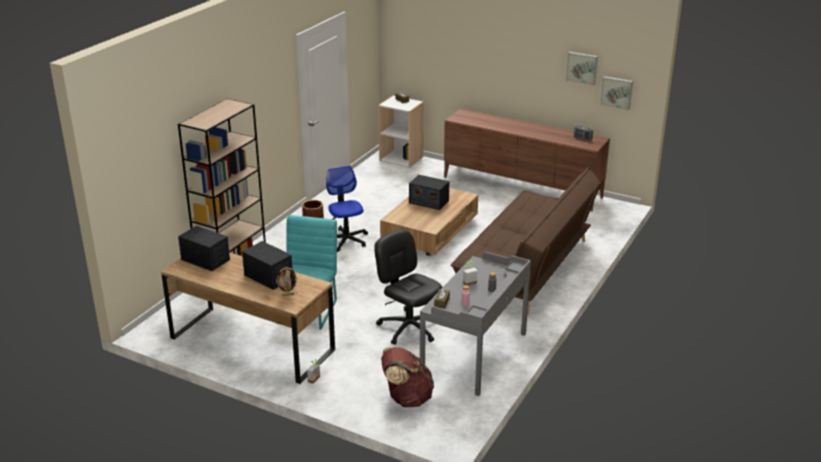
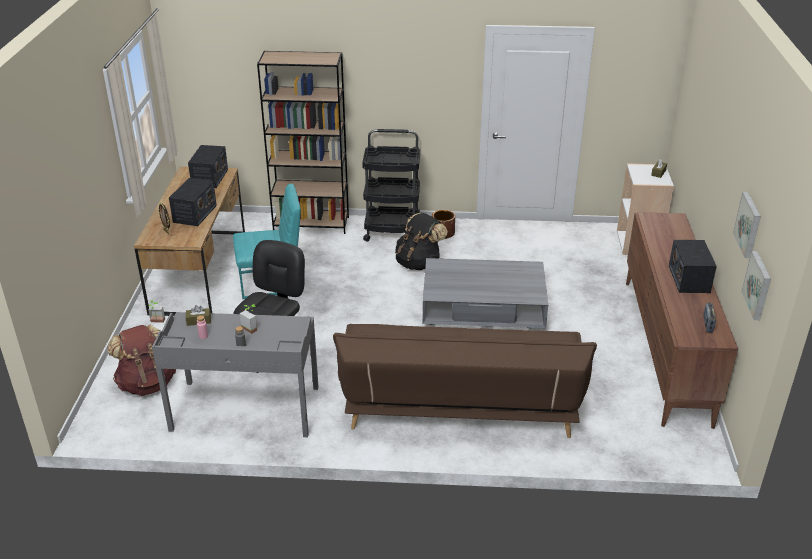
camera: 65 degrees right, 5 degrees up
(285, 239) = (392, 230): none -> black cart
(346, 240) = (419, 263): office chair -> black backpack
(428, 202) = (495, 276): radio -> radio (688, 279)
(430, 232) = (483, 310): brown coffee table -> grey coffee table

